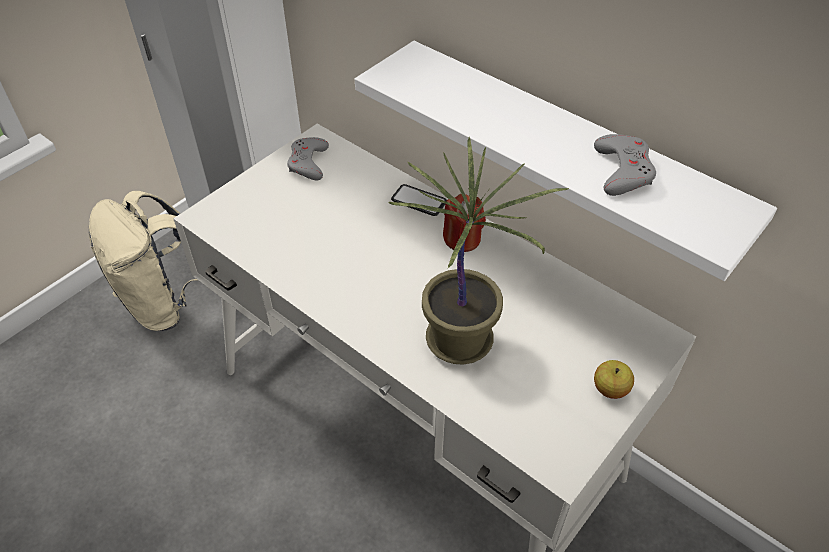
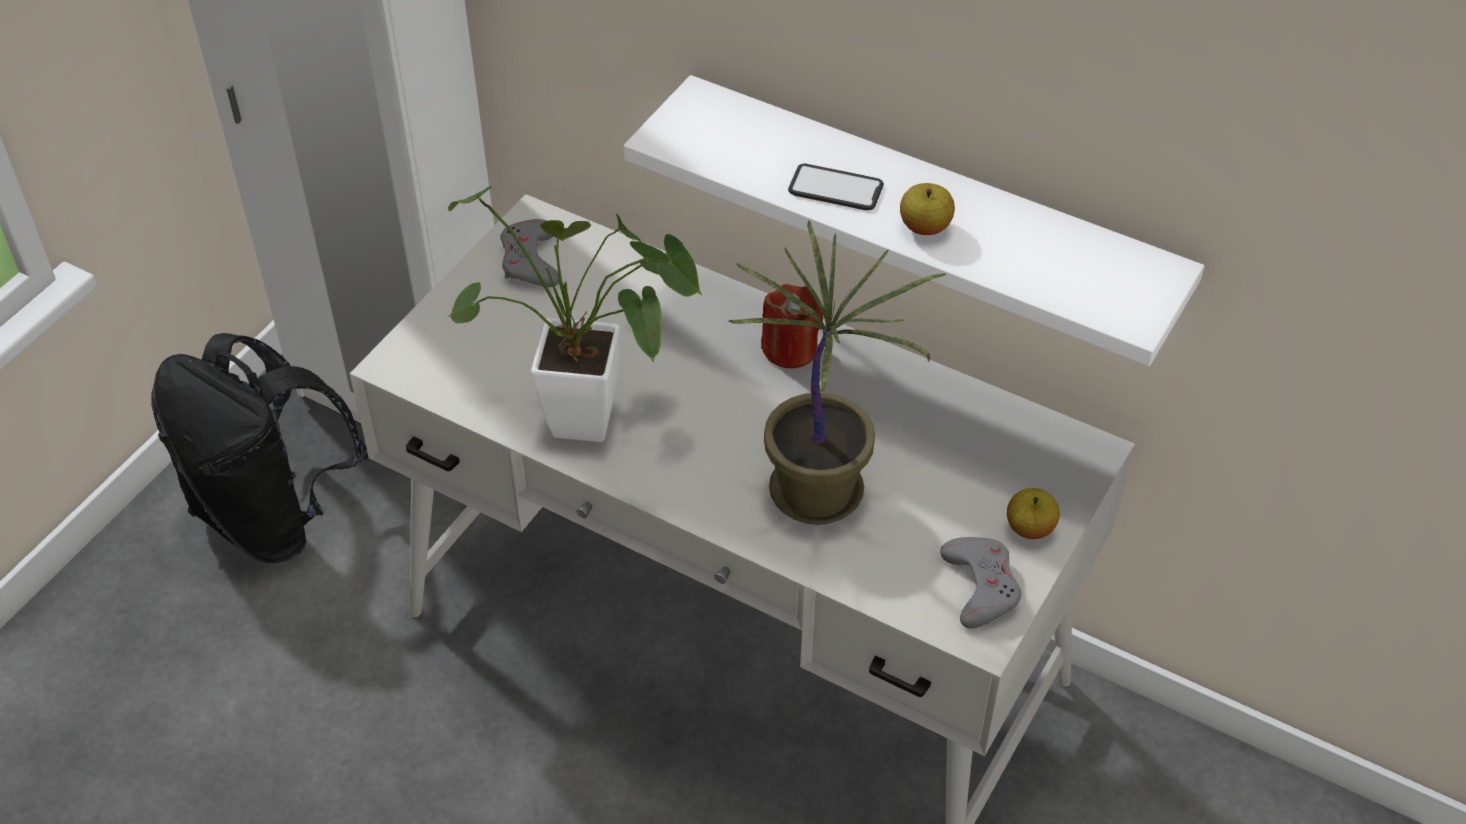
camera: 10 degrees left, 0 degrees up
(167, 302) = (274, 515): beige backpack -> black backpack
(322, 272) = (599, 424): none -> potted plant
(419, 201) = (714, 299): phone -> phone (835, 188)
(559, 155) = (925, 227): none -> apple
(622, 170) = (1009, 238): grey game controller -> grey game controller (980, 586)

